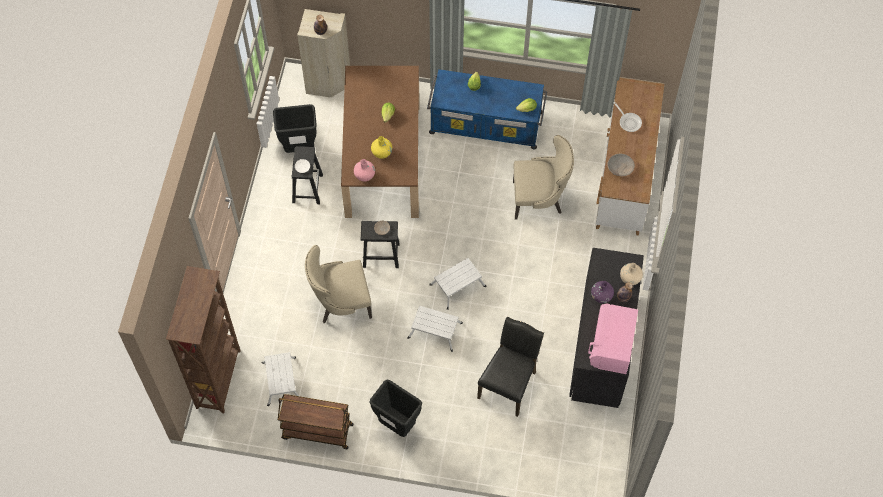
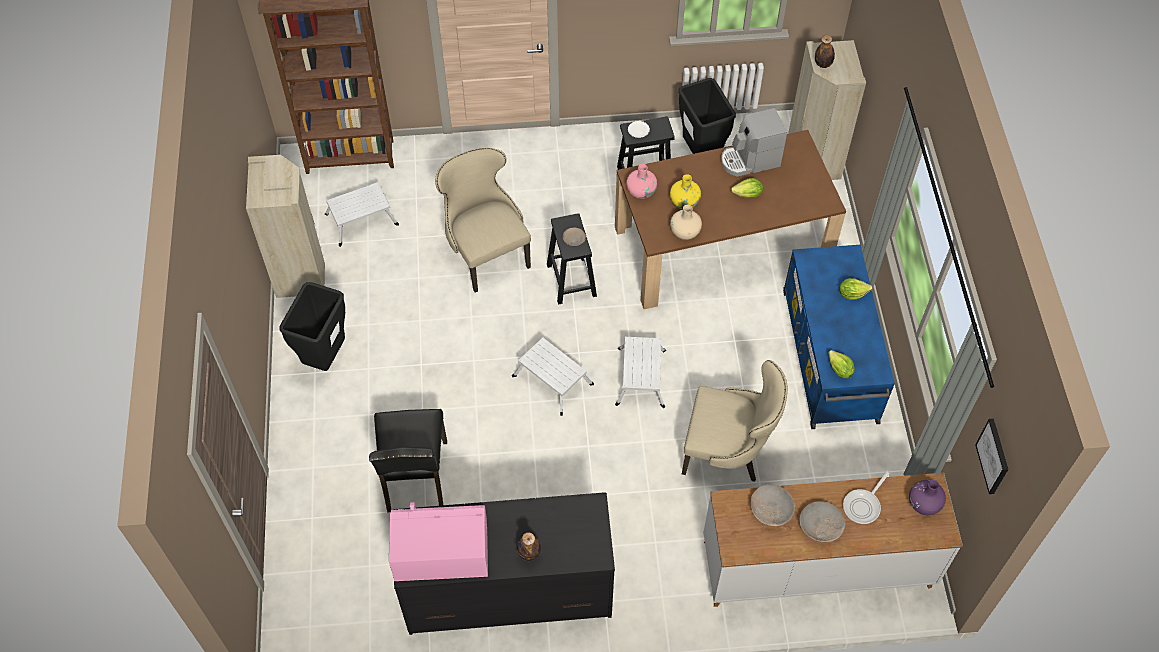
camera: 75 degrees right, 5 degrees down
(317, 432) = (299, 272): brown cart -> beige cabinet
(359, 105) = (750, 160): none -> coffee machine
(434, 330) = (475, 368): white step ladder -> white step ladder (641, 376)
(509, 384) = (415, 478): black chair -> black chair turned 75 degrees clockwise
(539, 199) = (727, 453): beige chair -> beige chair turned 60 degrees counterclockwise
(601, 296) = (523, 521): purple vase -> purple vase (923, 504)
(630, 278) = (566, 557): beige vase -> beige vase (685, 232)
(636, 147) = (820, 525): none -> beige bowl
(652, 35) = (993, 456): none -> picture

